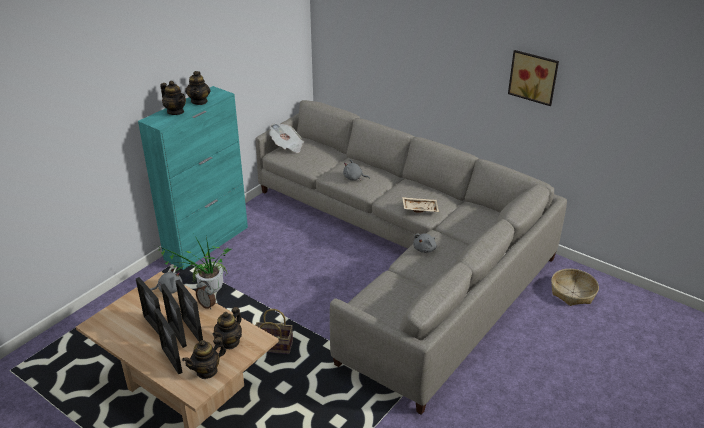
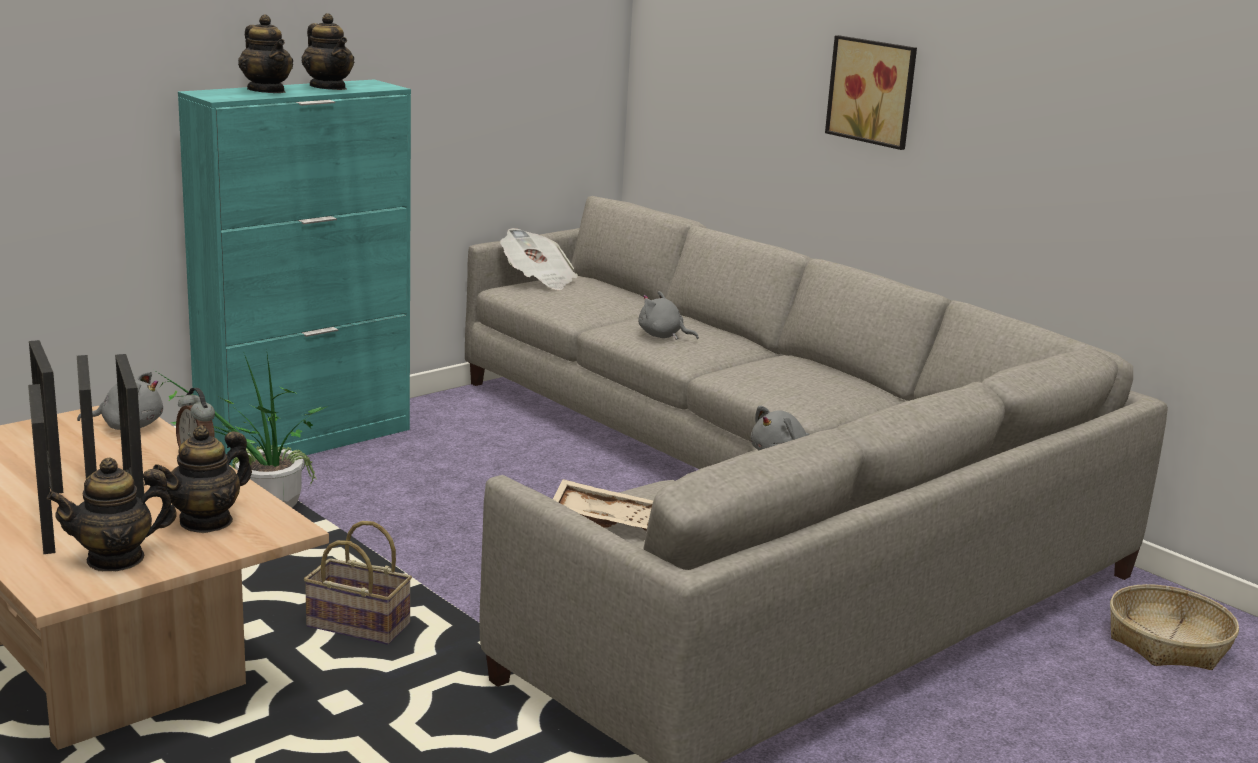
camera: 10 degrees right, 15 degrees down
(199, 101) = (328, 88): teapot -> teapot turned 45 degrees counterclockwise
(420, 208) = (796, 393): beige tray -> beige tray (608, 519)
(534, 76) = (1097, 91): picture -> picture (874, 91)

